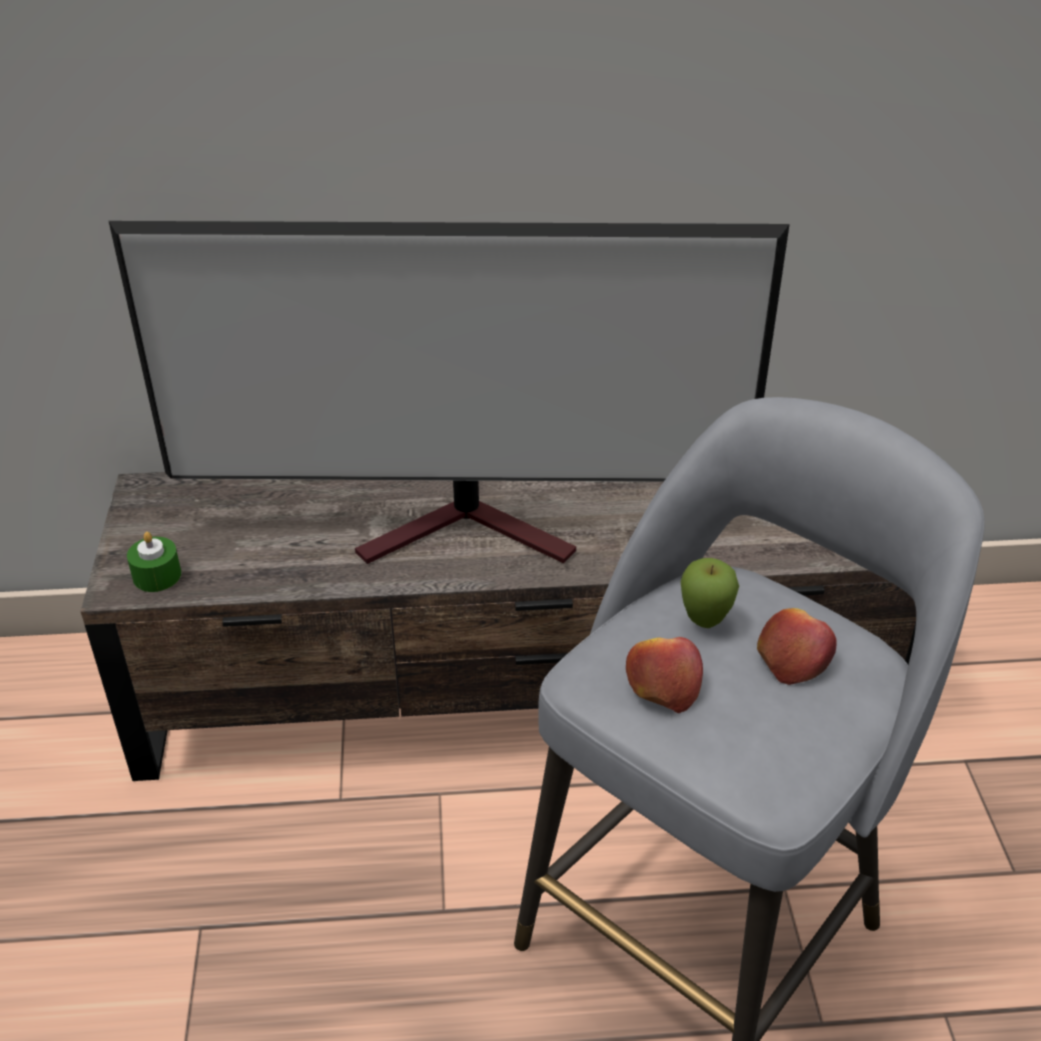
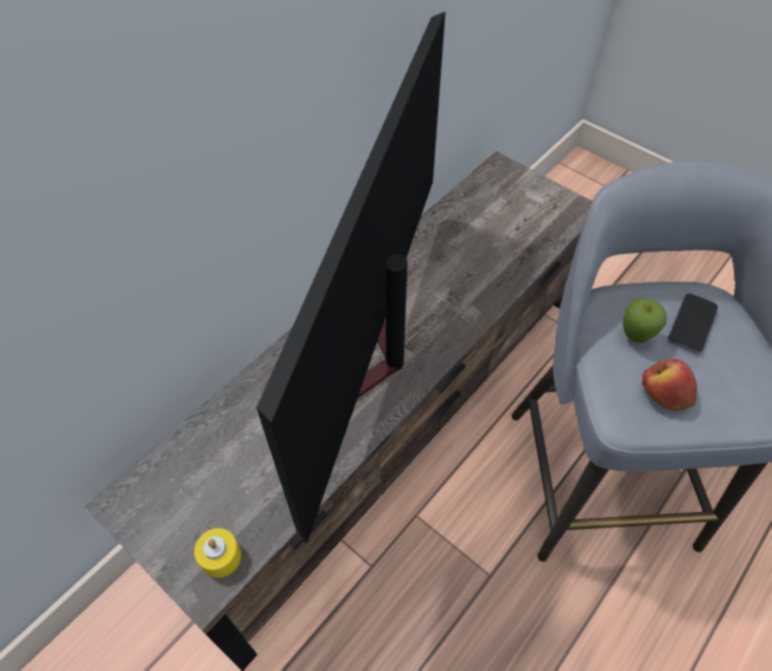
camera: 45 degrees left, 15 degrees up
(157, 575) = (220, 557): green candle -> yellow candle
(473, 530) = (371, 362): television -> television turned 150 degrees clockwise
(793, 656) = (691, 325): apple -> phone

